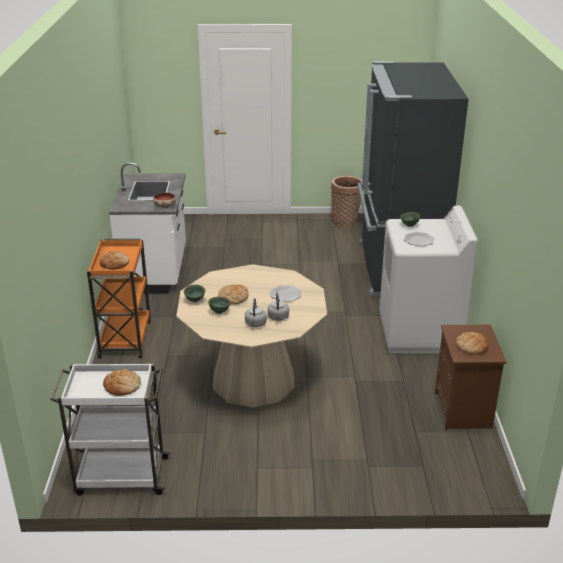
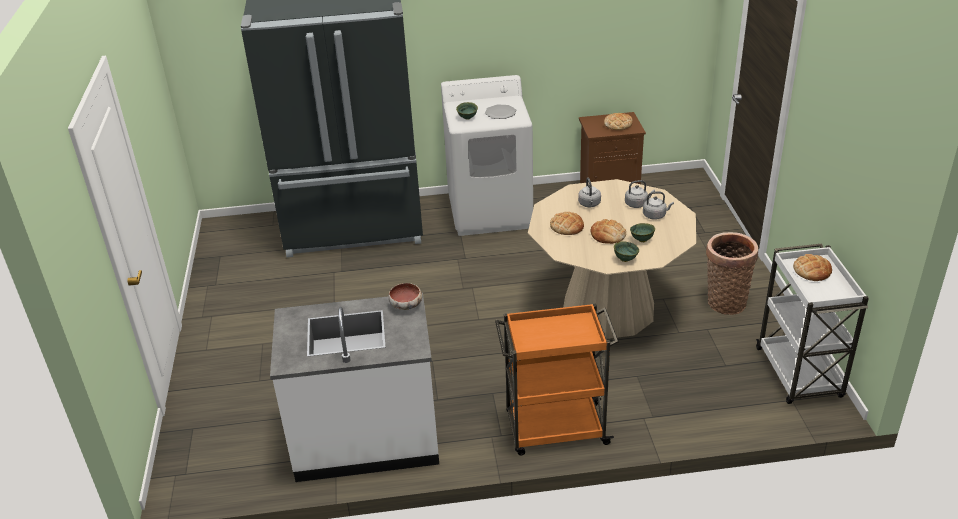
camera: 95 degrees left, 5 degrees up
(115, 263) = (566, 333): bread -> bread (567, 227)
(285, 294) = (589, 204): plate -> grey kettle
(345, 222) = (221, 272): basket -> basket (725, 301)

